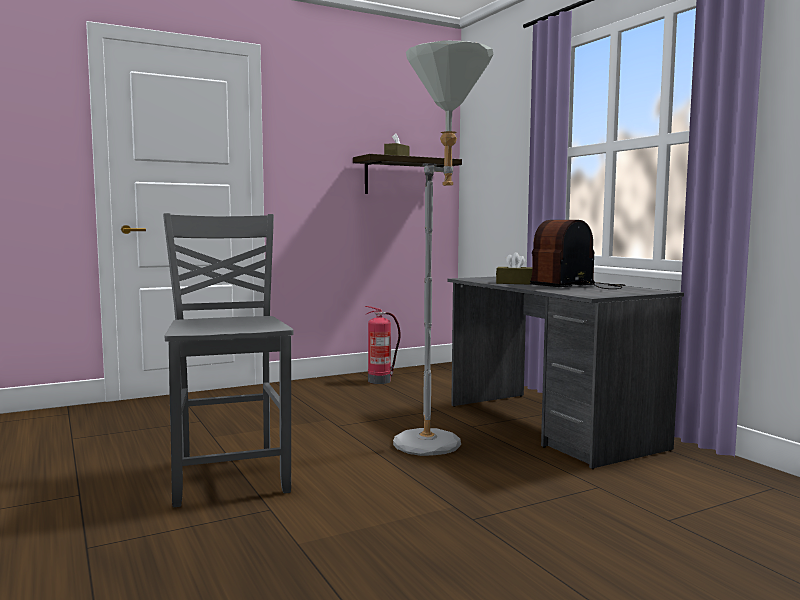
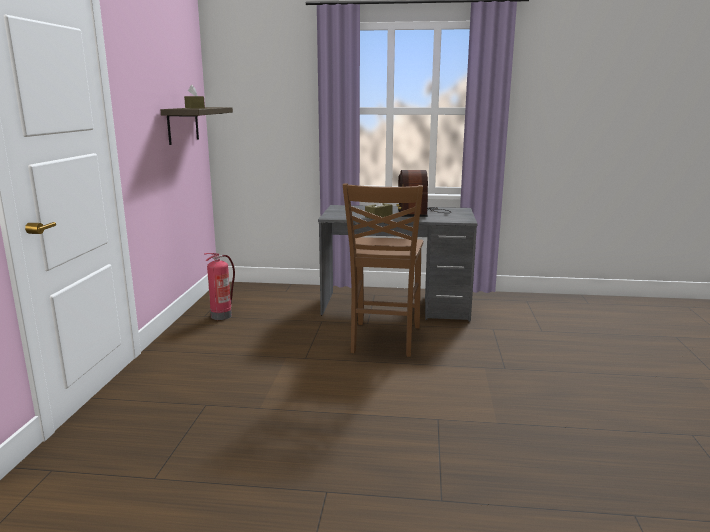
camera: 55 degrees left, 10 degrees up
(231, 475) = (359, 419): grey chair -> none
(440, 442) = (384, 340): grey floor lamp -> brown chair

